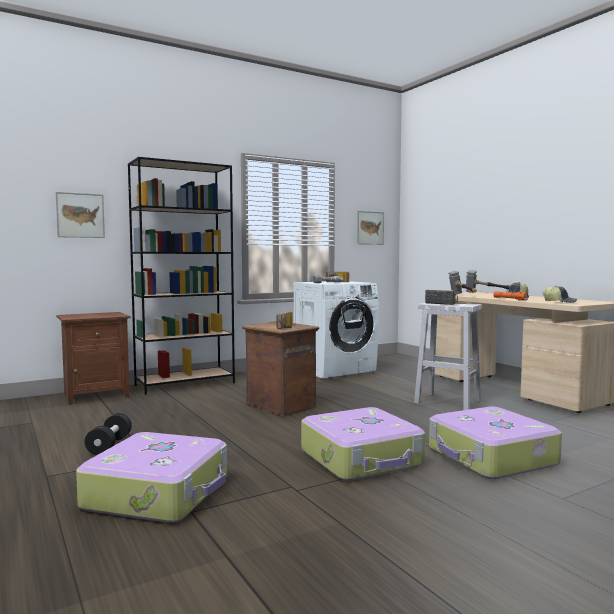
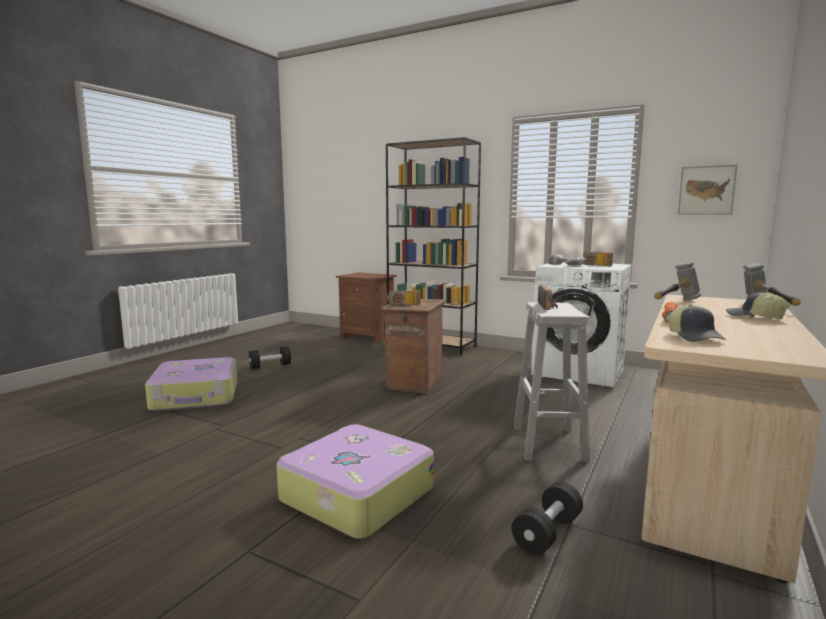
camera: 60 degrees right, 5 degrees up
(80, 215) = (376, 195): picture -> none
(362, 458) = (302, 436): suitcase -> none
(560, 426) = (547, 533): none -> black dumbbell

